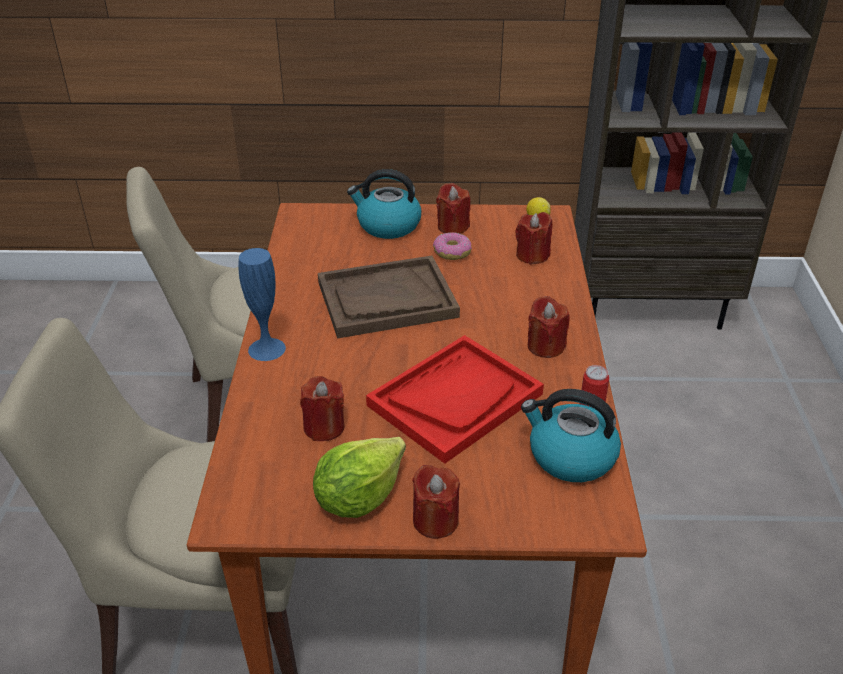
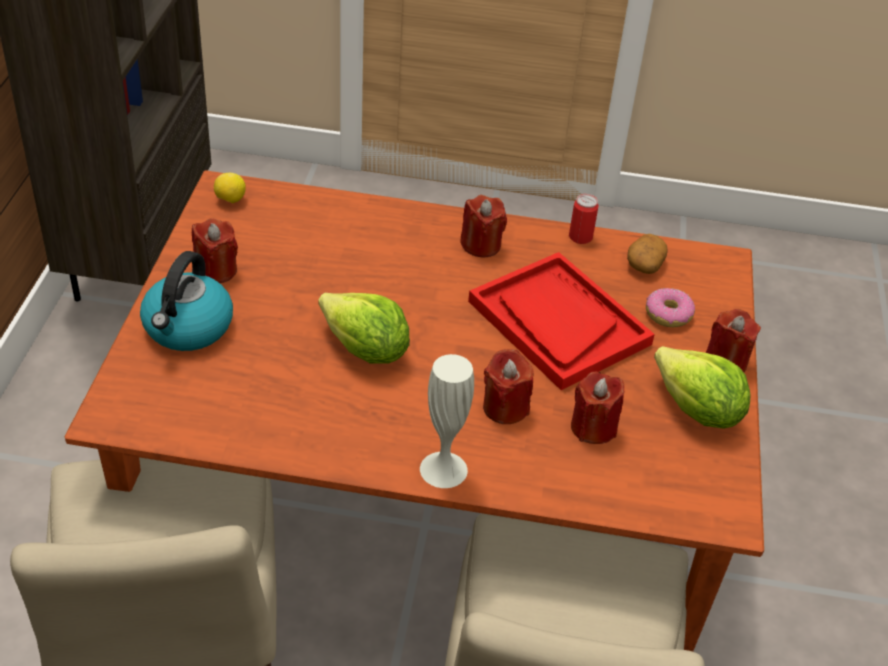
camera: 85 degrees left, 5 degrees up
(267, 349) = (443, 469): blue vase -> white vase
(386, 300) = (365, 350): brown tray -> lettuce
(452, 252) = (277, 281): donut -> donut (668, 315)
(532, 255) = (308, 219): red candle -> red candle (505, 407)
(570, 456) = (644, 264): kettle -> potato

